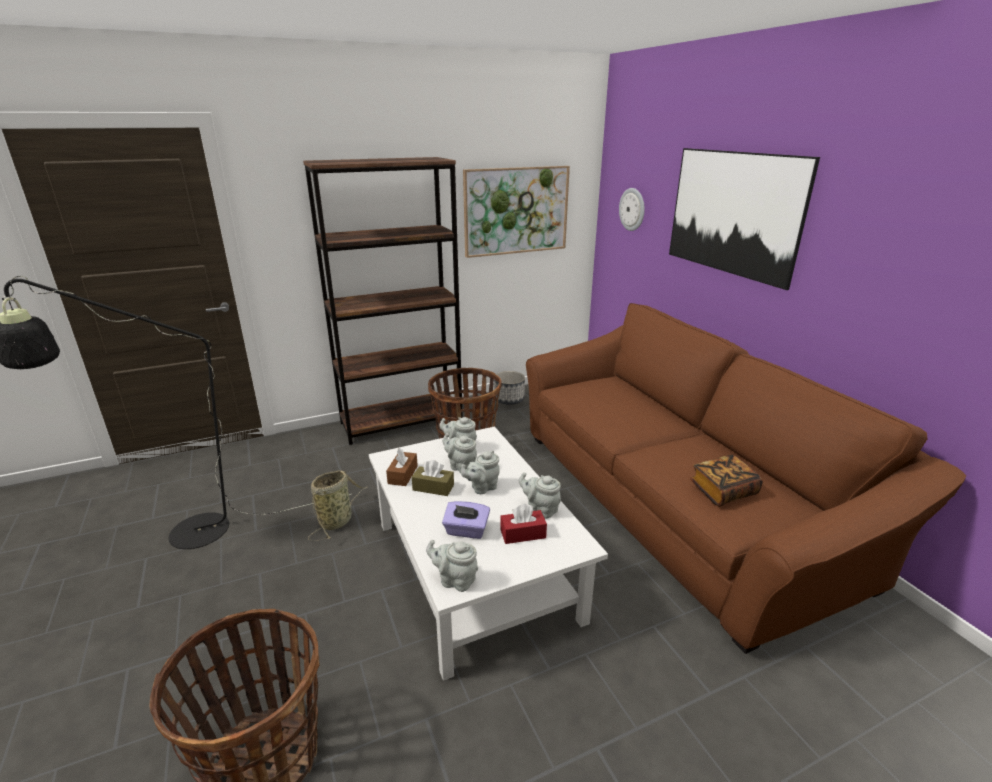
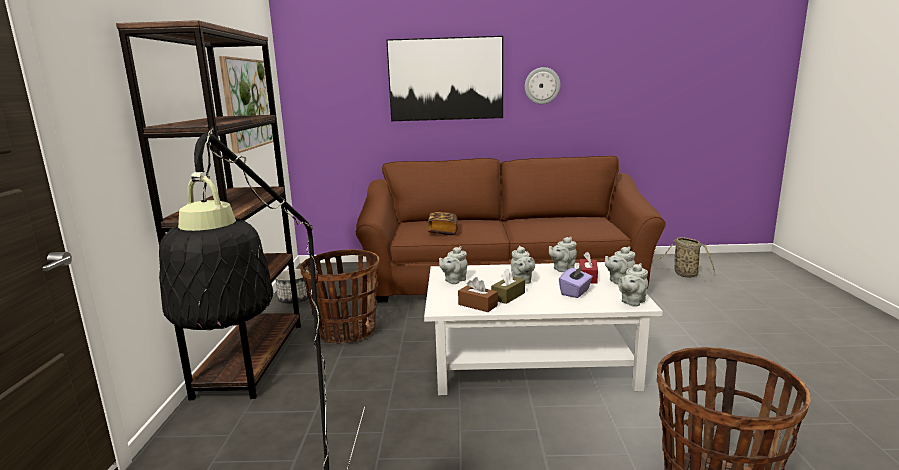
camera: 65 degrees left, 10 degrees down
(337, 520) = (405, 422): basket -> basket (683, 274)
(461, 467) = (485, 284): grey teapot -> grey teapot (619, 281)
(632, 209) = (334, 95): wall clock -> wall clock (542, 85)
(723, 491) = (577, 226): book -> book (443, 231)

